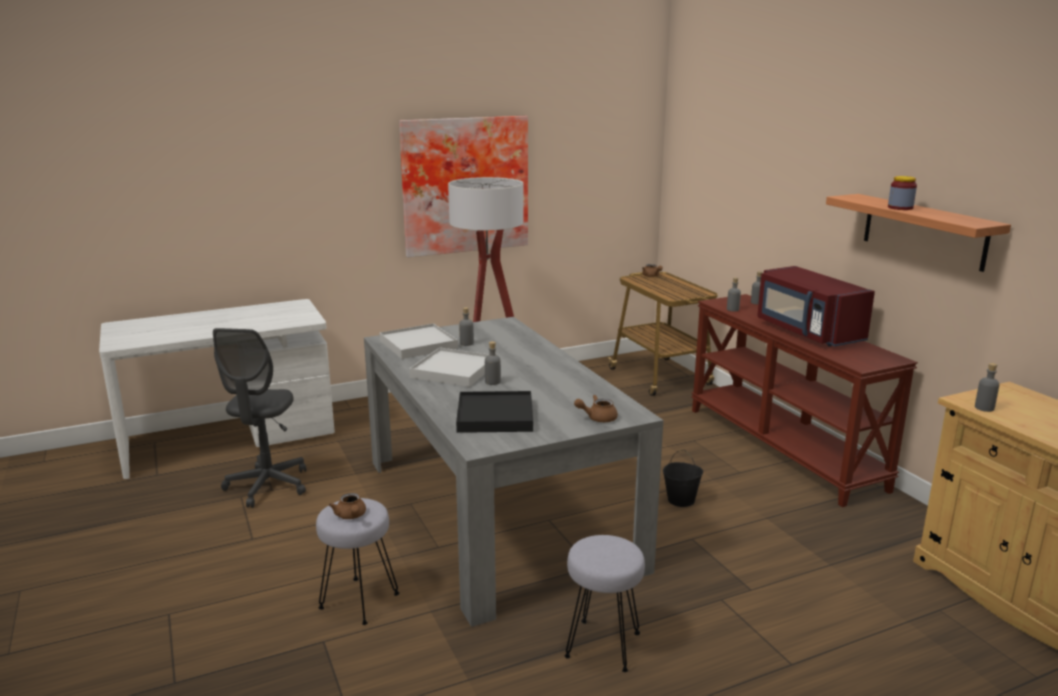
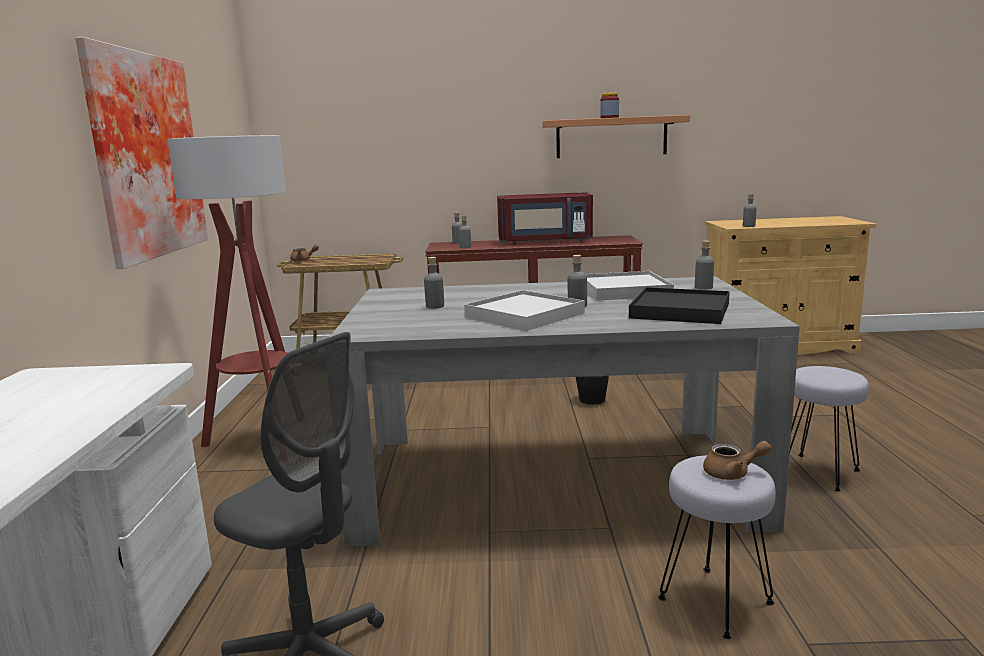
camera: 65 degrees left, 5 degrees down
(418, 345) = (406, 322): white tray -> white tray (624, 290)
(597, 418) = (703, 287): brown teapot -> grey bottle

